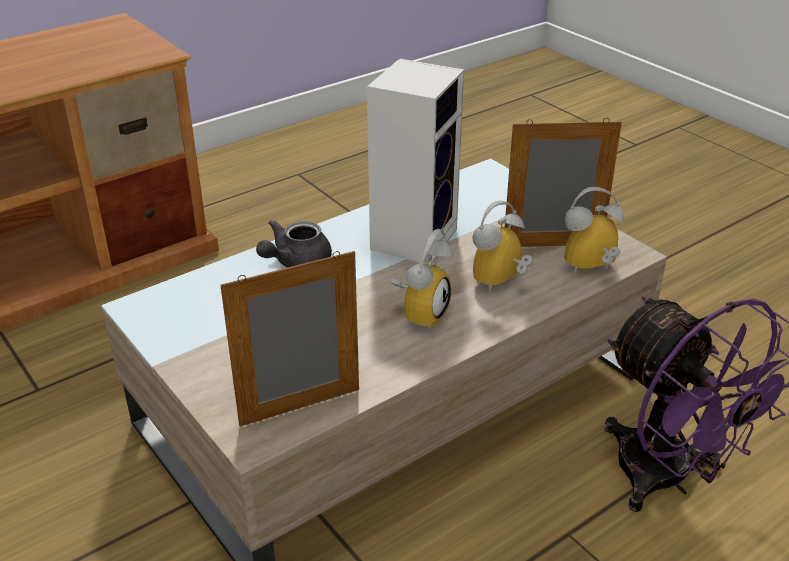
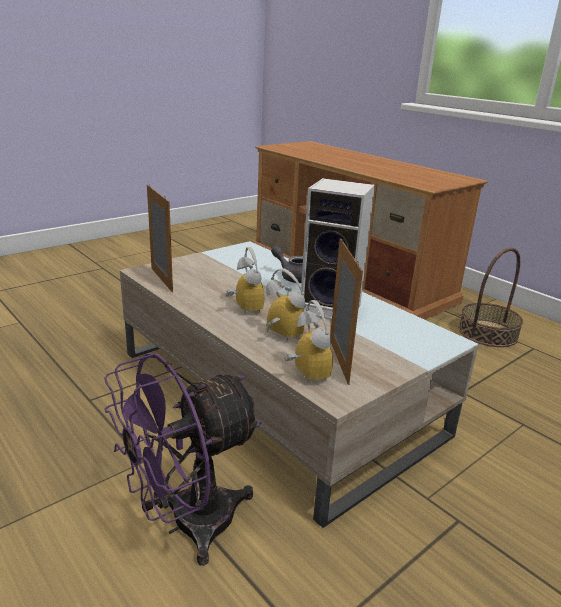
camera: 85 degrees right, 10 degrees down
(254, 195) = (488, 333): none -> basket
(420, 313) = (242, 309): alarm clock -> alarm clock turned 135 degrees counterclockwise

